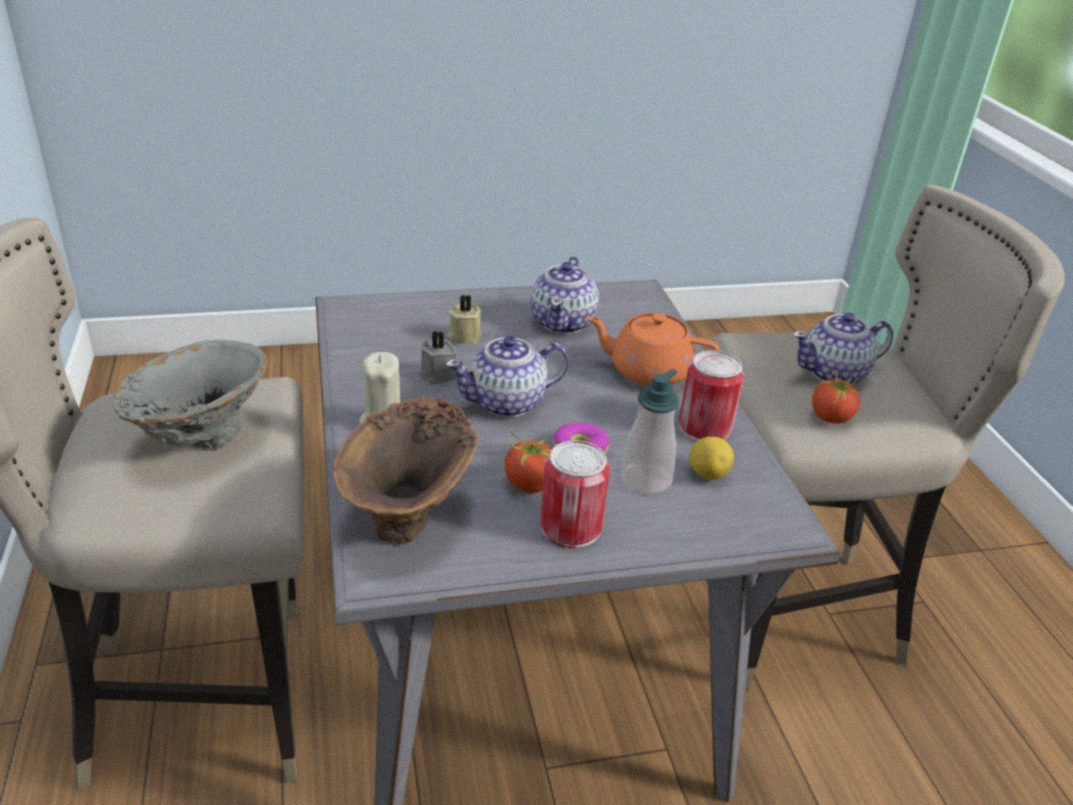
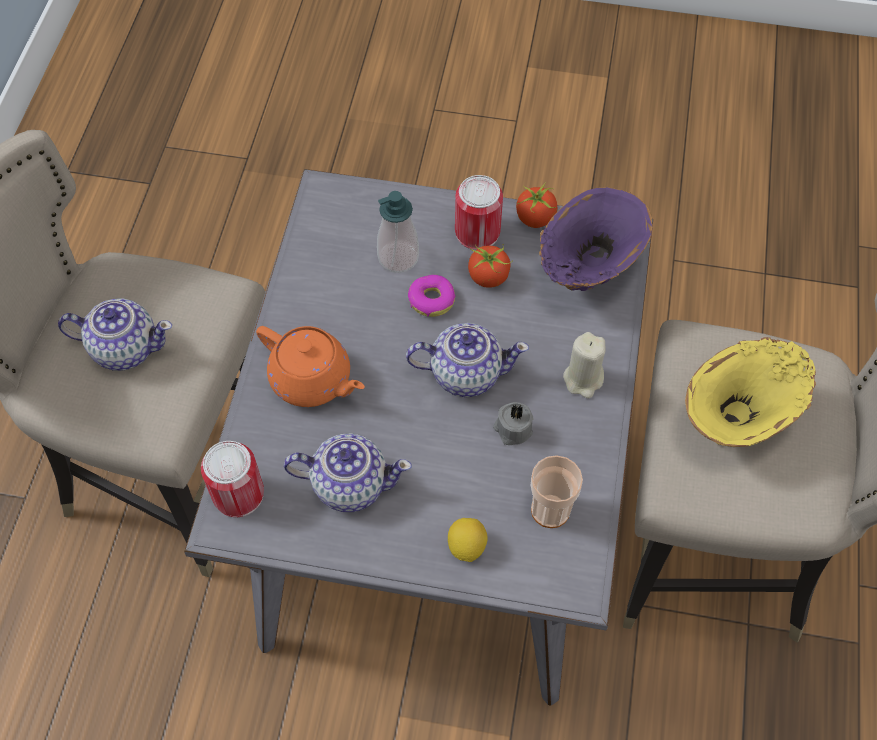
camera: 155 degrees left, 25 degrees up
(201, 440) = (738, 422): grey vase -> yellow vase
(383, 337) = (550, 510): none -> cup
(411, 516) = (586, 273): brown vase -> purple vase
(464, 335) = (465, 489): beige candle -> none
(563, 322) = (349, 484): teapot -> teapot turned 60 degrees clockwise
(705, 427) = (313, 296): can -> can (238, 494)
(707, 474) = (347, 249): lemon -> lemon (466, 546)
(830, 417) = (181, 299): tomato -> tomato (535, 219)

